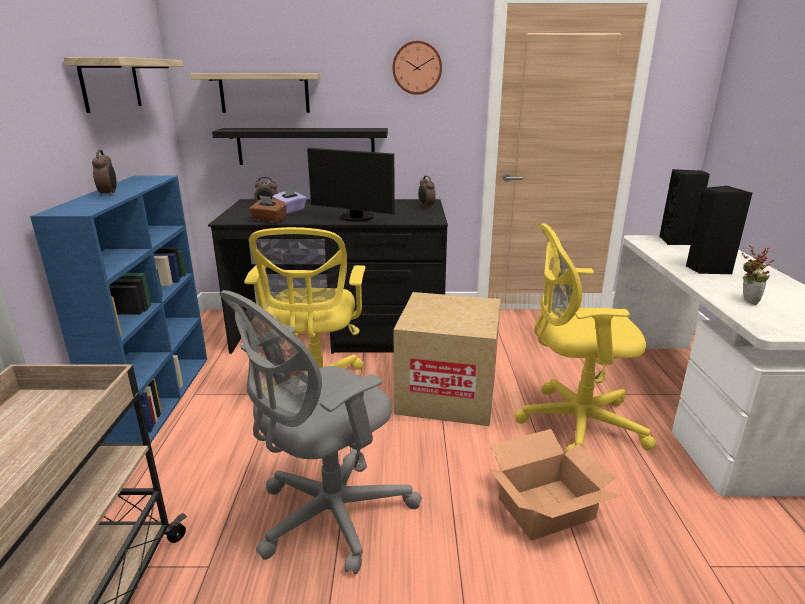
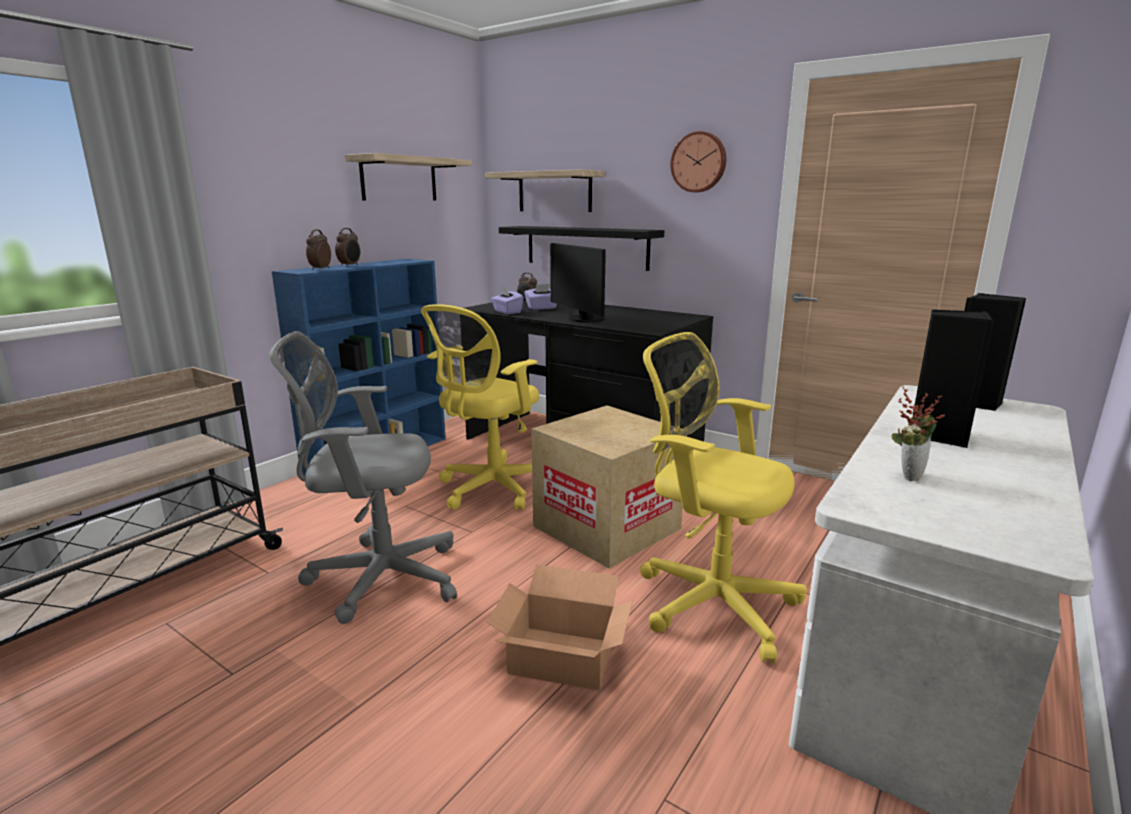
camera: 35 degrees right, 5 degrees down
(269, 220) = (507, 312): brown tissue box -> purple tissue box
(426, 207) = (677, 320): alarm clock -> alarm clock (320, 269)

